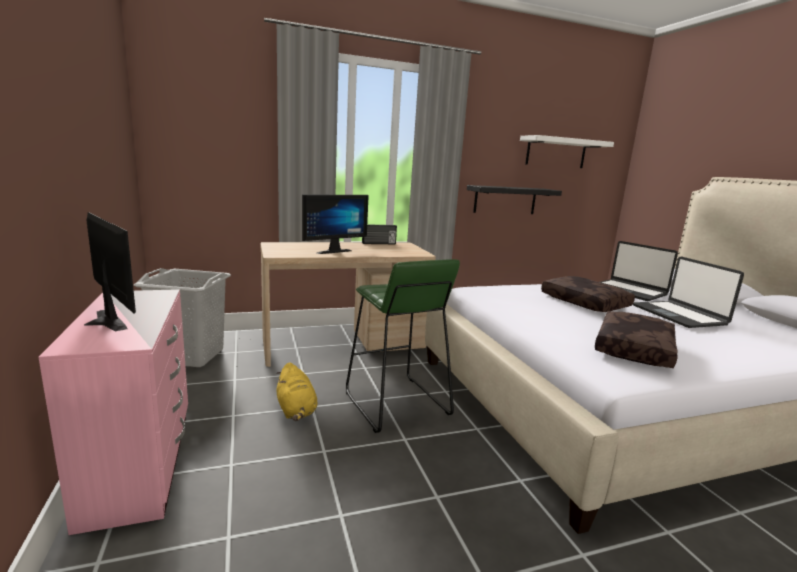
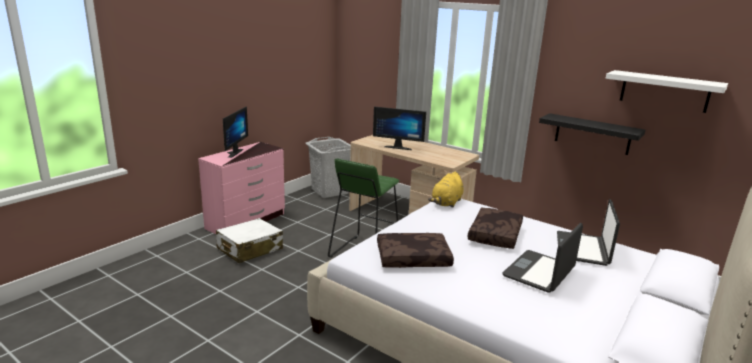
camera: 55 degrees right, 5 degrees up
(252, 501) = (249, 249): none -> white suitcase
(296, 410) = (320, 232): yellow plush toy -> yellow plush toy (446, 203)
(379, 243) = (450, 150): radio -> none

